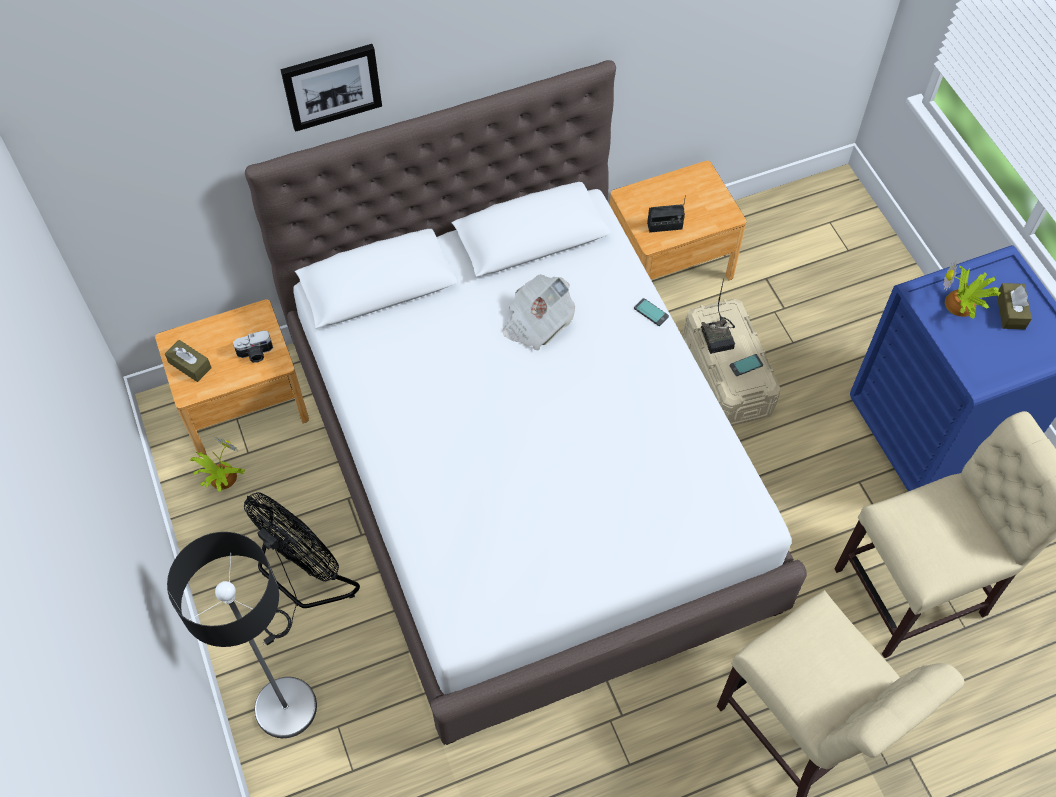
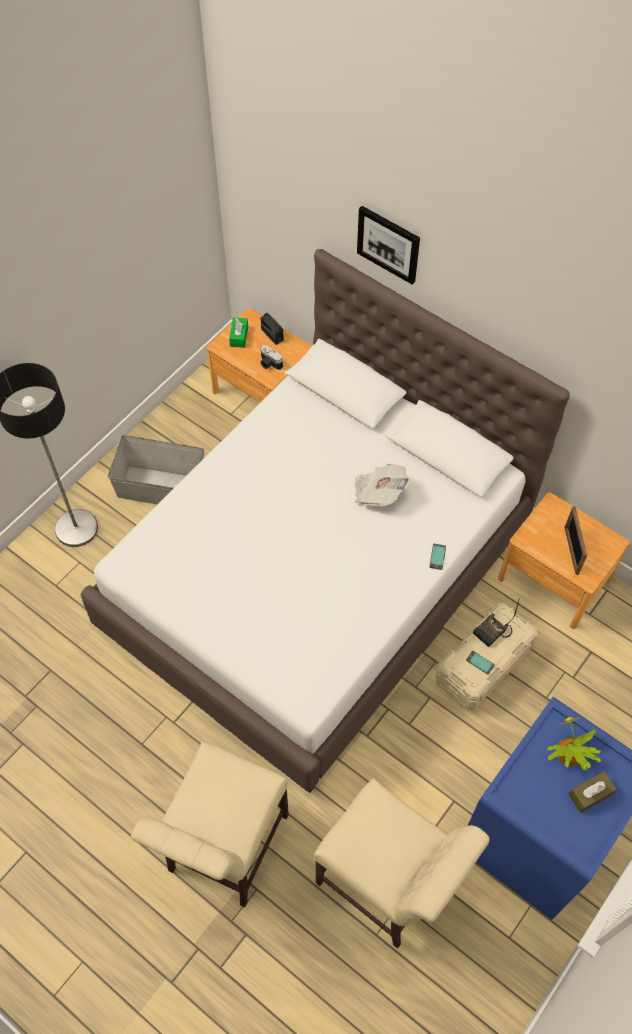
camera: 60 degrees right, 0 degrees up
(190, 365) = (239, 336): brown tissue box -> green tissue box
(221, 478) = (205, 410): potted plant -> none
(296, 579) = (161, 487): black fan -> grey storage box
(664, 226) = (544, 541): radio -> radio (272, 335)
(689, 210) = (571, 550): none -> picture frame

